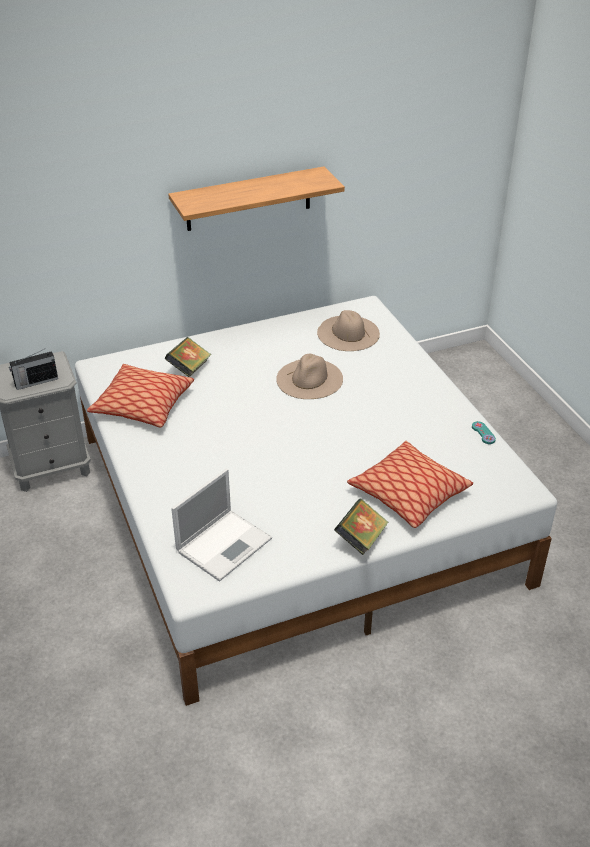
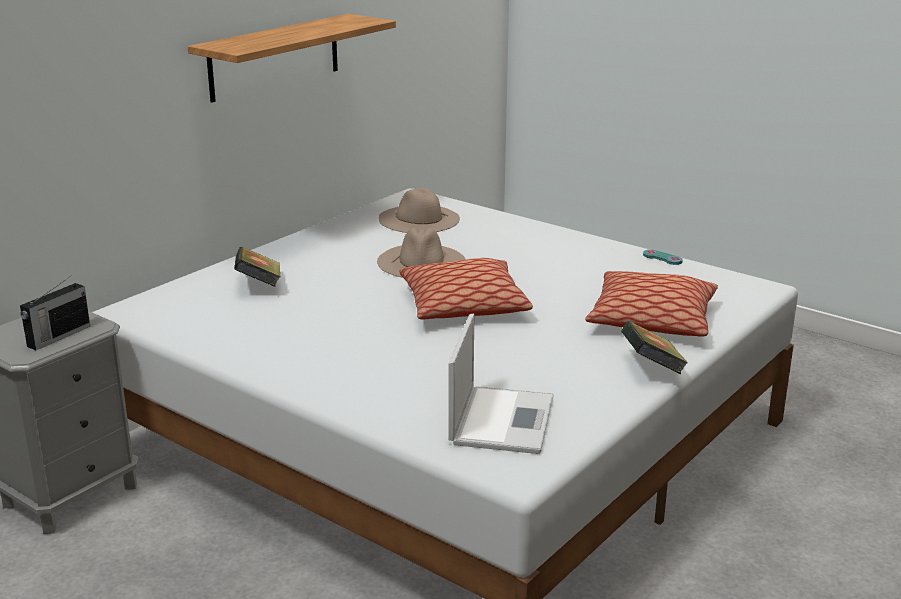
camera: 30 degrees left, 15 degrees down
(142, 405) = (235, 329): pillow -> pillow (464, 306)

